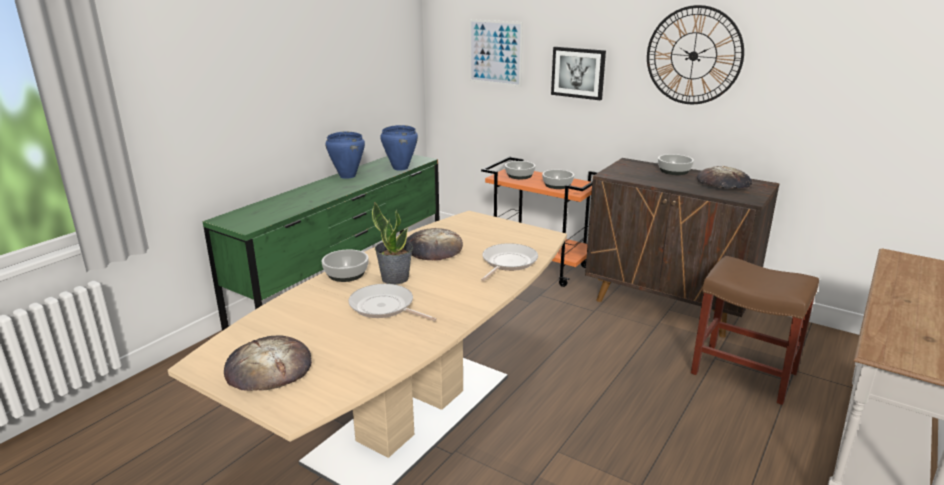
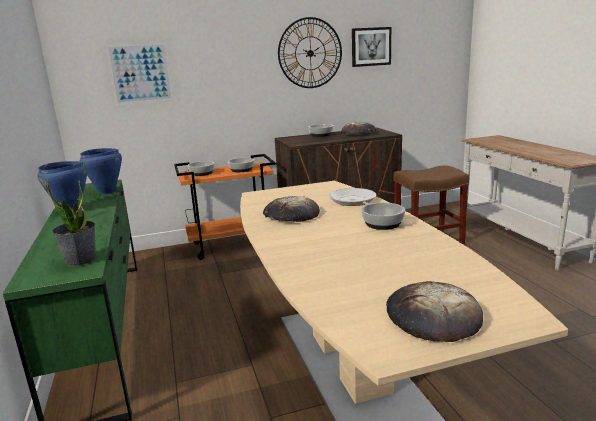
camera: 50 degrees left, 5 degrees down
(347, 274) = (284, 250): bowl -> bowl (383, 223)
(384, 307) = (371, 249): frying pan -> none
(395, 278) = (323, 236): potted plant -> potted plant (80, 260)
(578, 73) = (225, 79): picture -> picture (371, 47)

